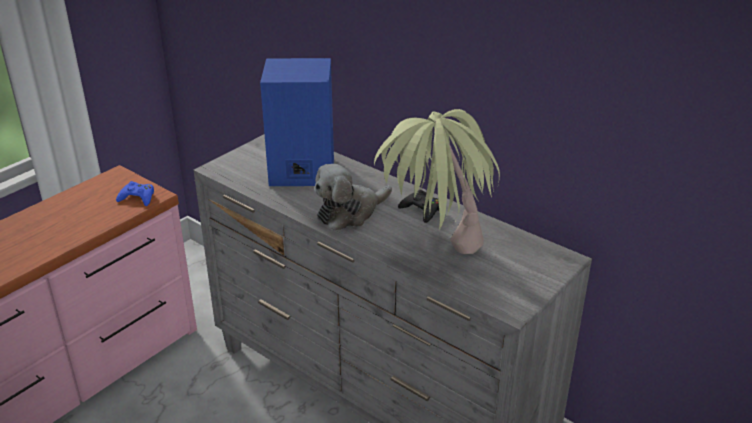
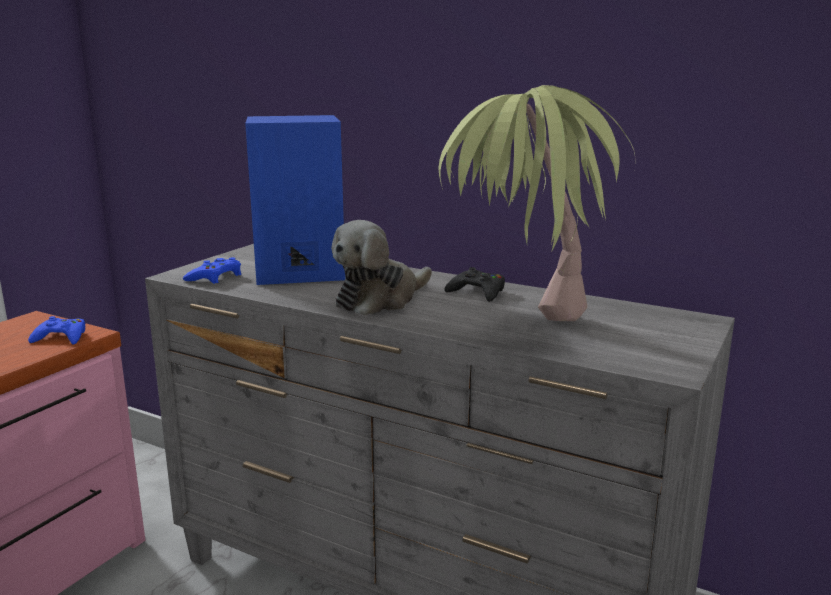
camera: 10 degrees left, 15 degrees down
(241, 174) = (215, 277): none -> blue game controller

